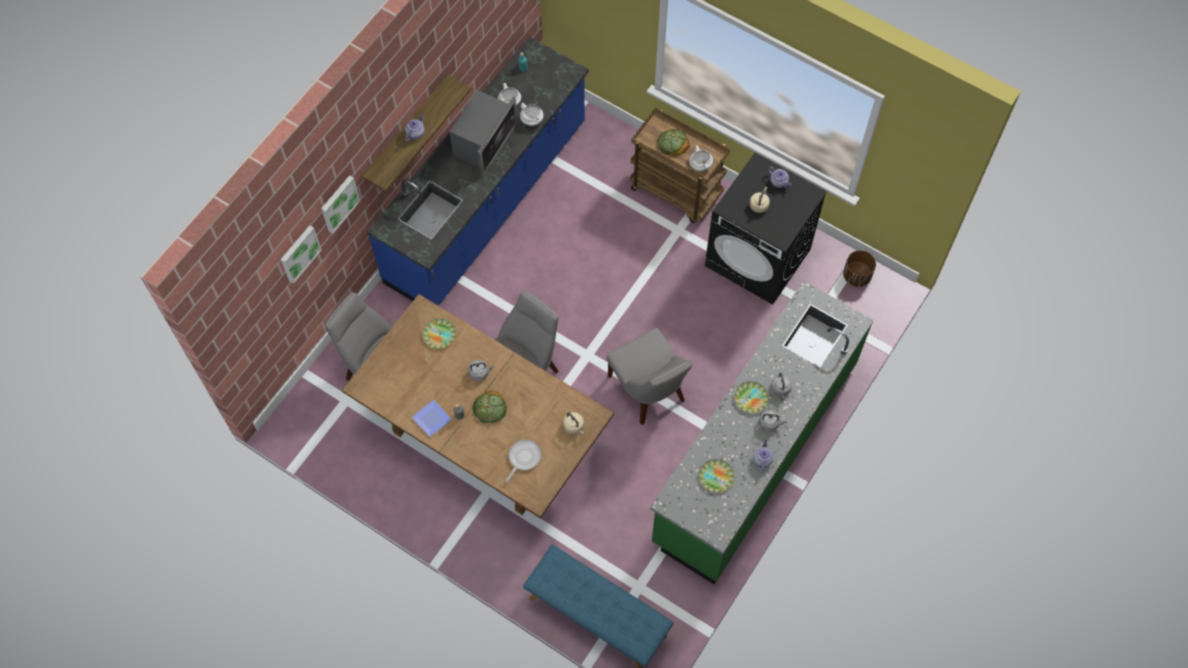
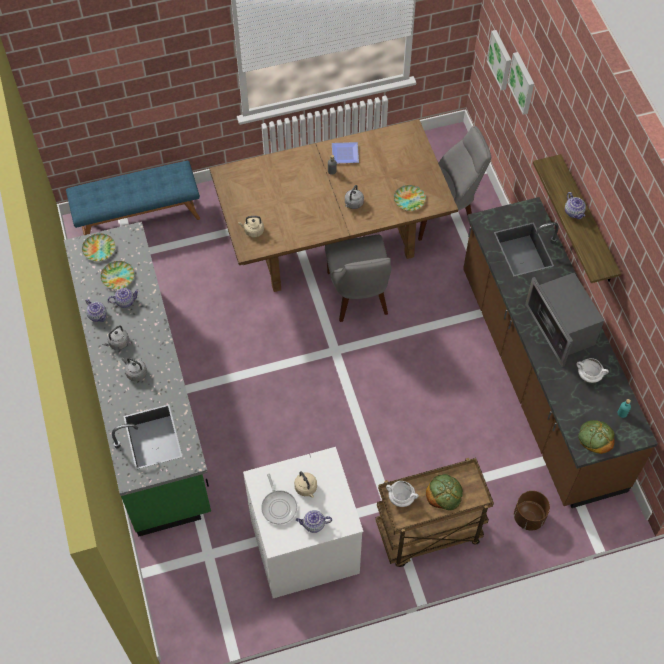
camera: 130 degrees right, 5 degrees down
(338, 203) = (546, 126): picture -> picture (501, 59)
(487, 203) = (539, 378): blue counter -> brown counter
(490, 408) = (318, 191): bread -> bread (596, 437)
(523, 458) = (261, 186): frying pan -> frying pan (278, 506)
(532, 120) = (555, 380): white cooking pot -> none
(648, 391) = (265, 369): grey chair -> none
(732, 451) = (125, 301): none -> teapot
(750, 398) = (150, 346): plate -> plate (99, 249)
(758, 257) = (304, 547): black washing machine -> white washing machine
(857, 276) = (211, 615): brown planter -> brown planter (528, 517)

